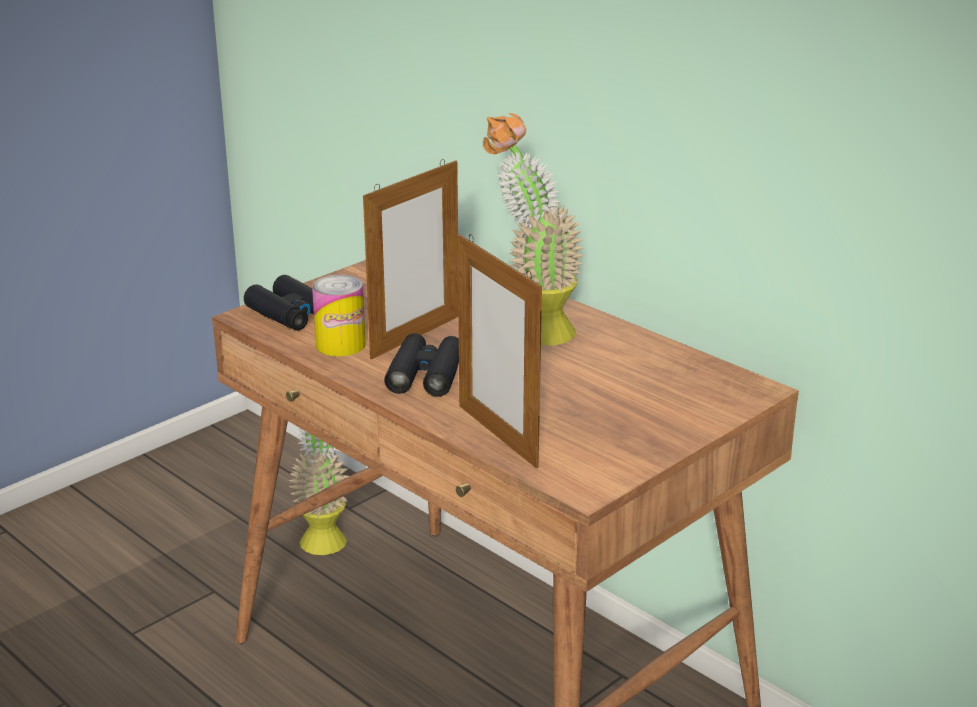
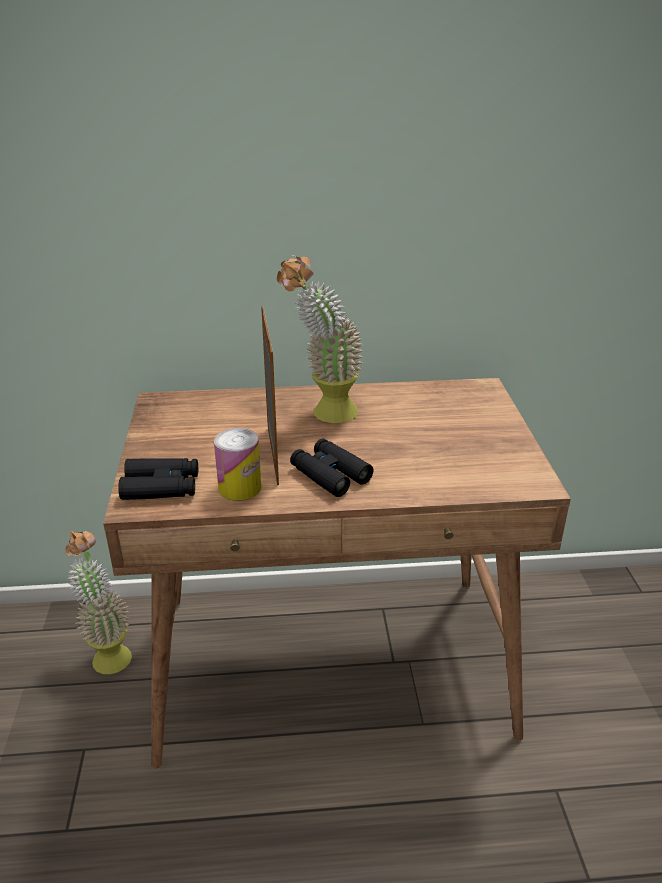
camera: 50 degrees left, 5 degrees up
(497, 435) = (443, 485): picture frame -> none

